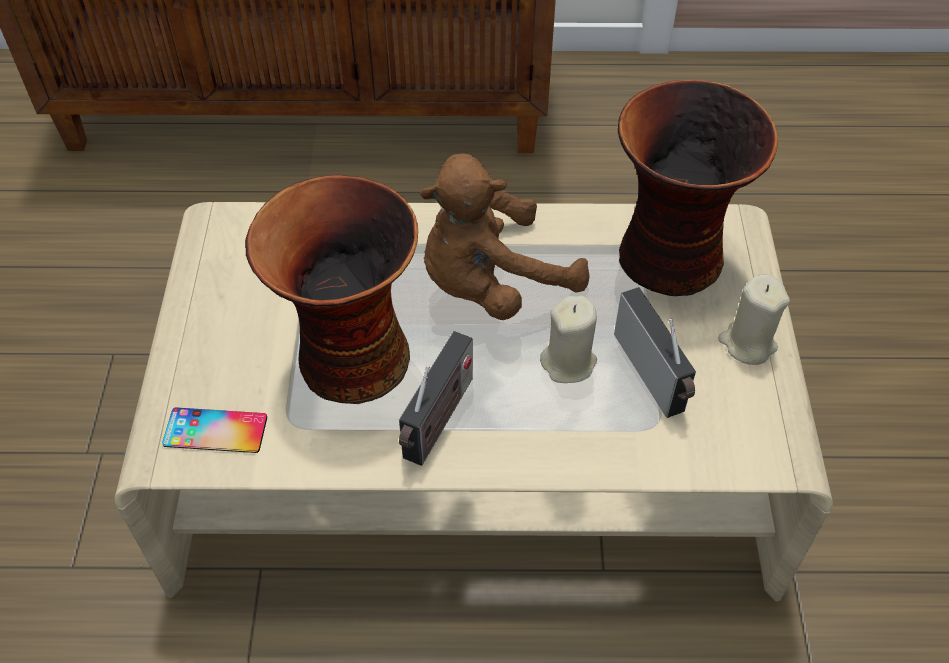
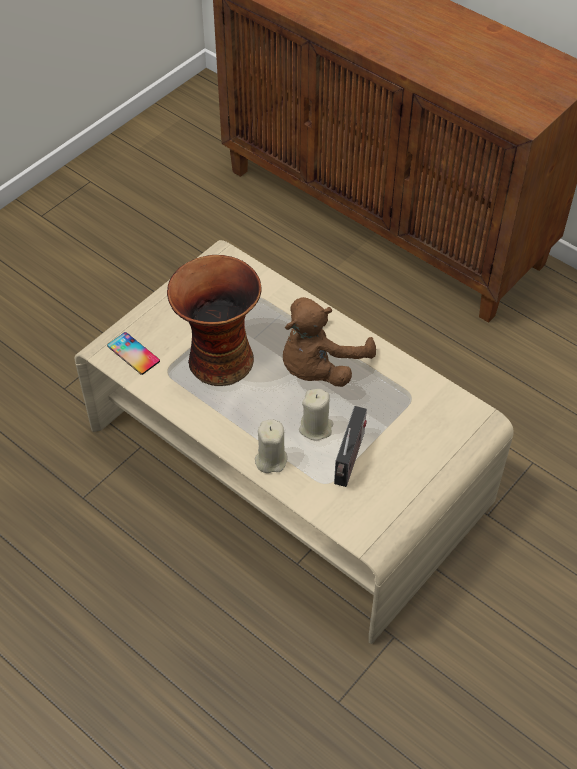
camera: 40 degrees right, 0 degrees up
(437, 422) = (228, 413): radio -> none
(492, 284) = (319, 367): brown plush toy -> brown plush toy turned 60 degrees counterclockwise
(669, 260) = (422, 413): vase -> none
(747, 343) = (415, 478): beige candle -> beige candle (270, 459)

